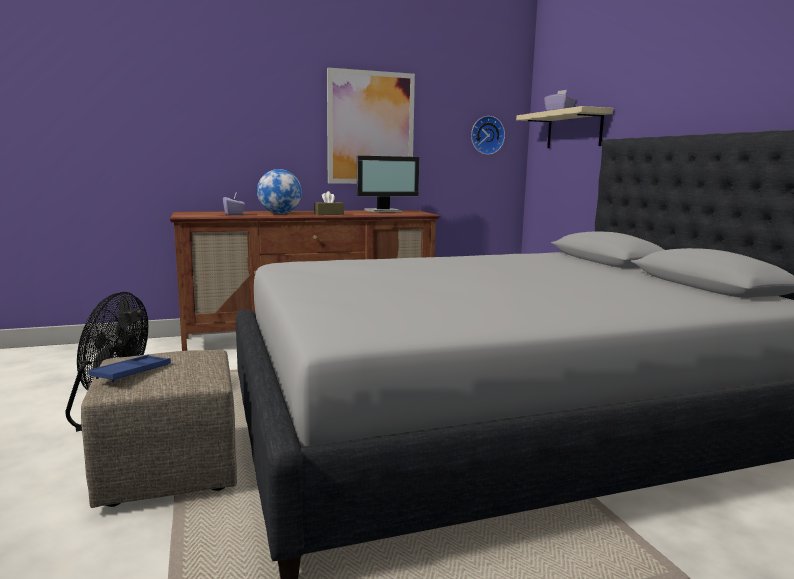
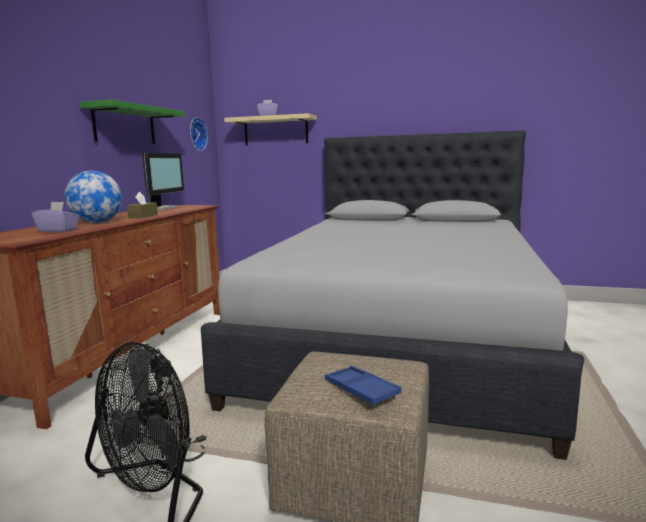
camera: 55 degrees left, 0 degrees up
(370, 128) = (125, 125): picture -> green shelf

